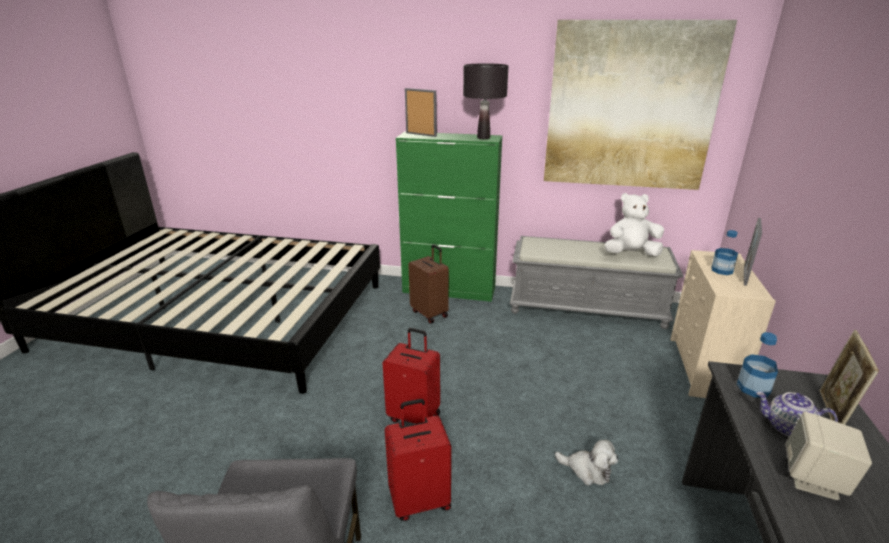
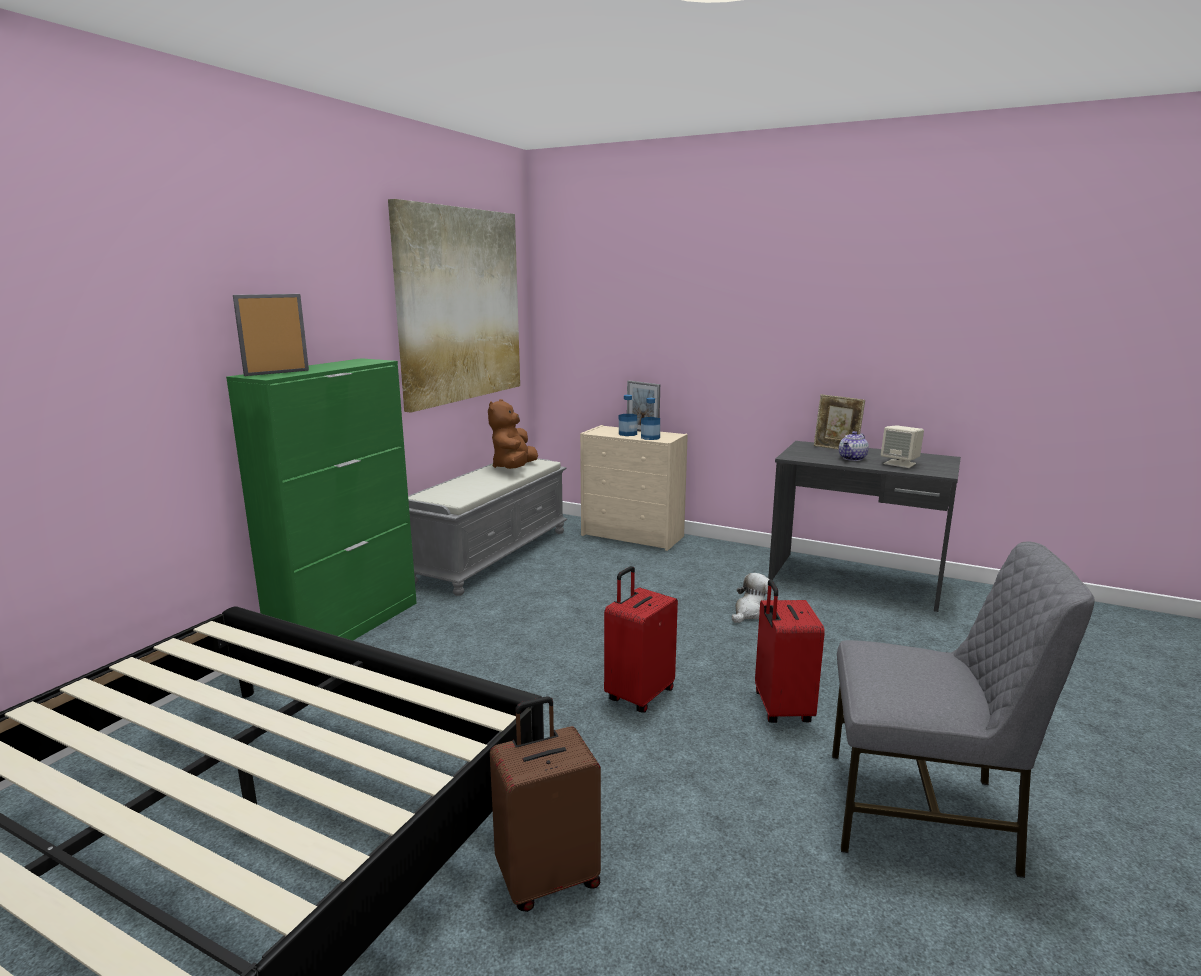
camera: 75 degrees left, 10 degrees down
(430, 313) = (400, 652): brown suitcase -> brown suitcase (547, 877)
(483, 138) = (363, 361): black table lamp -> none
(630, 254) = (514, 468): white plush toy -> brown plush toy
(753, 388) = (810, 456): bottle -> bottle (650, 437)

